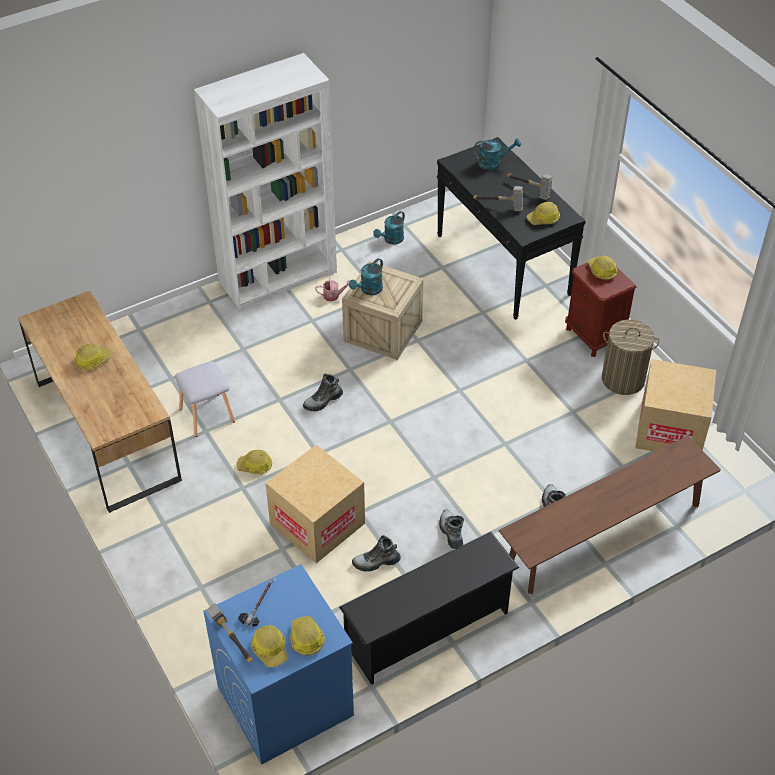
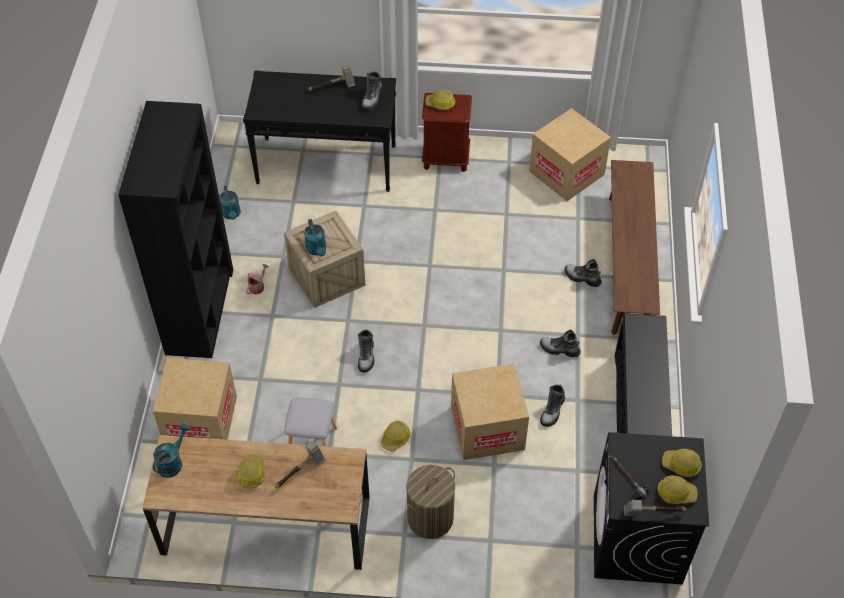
camera: 55 degrees left, 5 degrees up
(175, 336) = (200, 420): none -> cardboard box
(278, 277) = (200, 311): white bookcase -> black bookcase
(284, 701) = (637, 539): blue washing machine -> black washing machine
(493, 163) = (282, 90): turquoise watering can -> turquoise watering can (172, 462)
(499, 206) = (333, 114): hammer -> hammer (301, 472)
(543, 219) = (372, 99): hard hat -> boot
(623, 379) = (500, 168): laundry basket -> laundry basket (430, 518)

